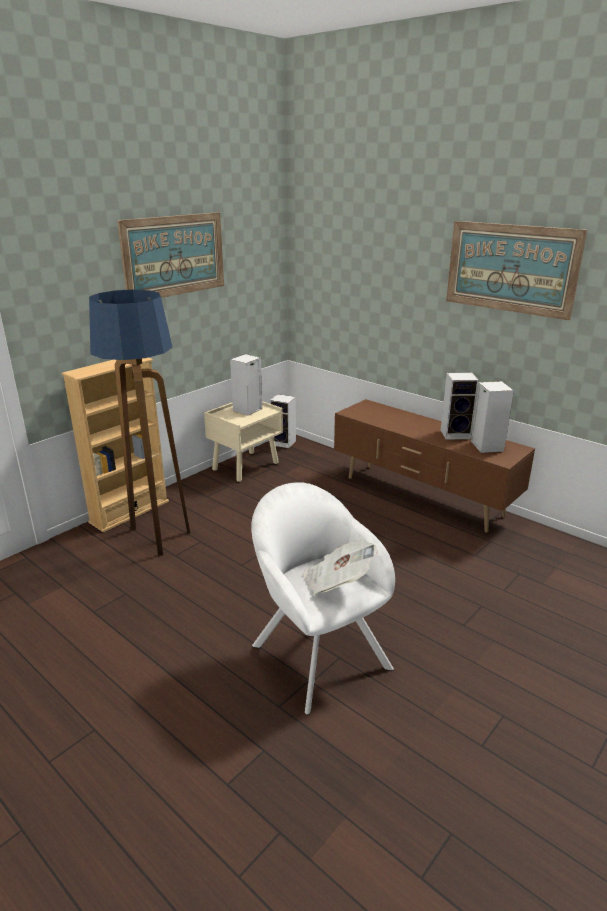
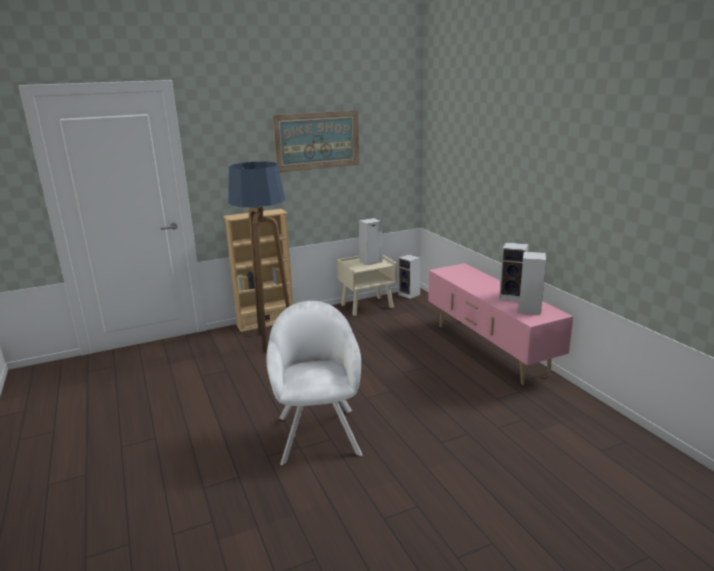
camera: 25 degrees right, 5 degrees down
(337, 581) = (322, 375): newspaper -> none
(422, 497) = (489, 350): brown tv stand -> pink tv stand
(511, 268) = (556, 156): picture -> none

